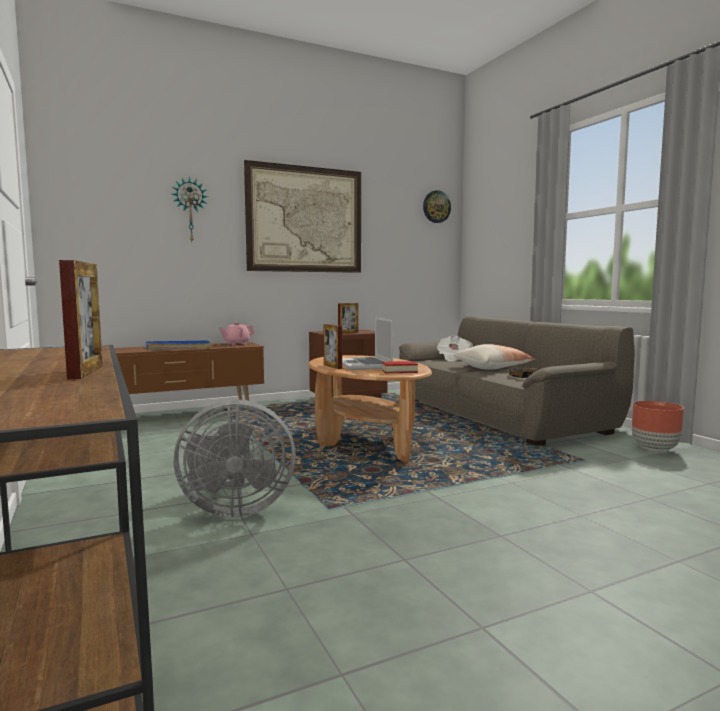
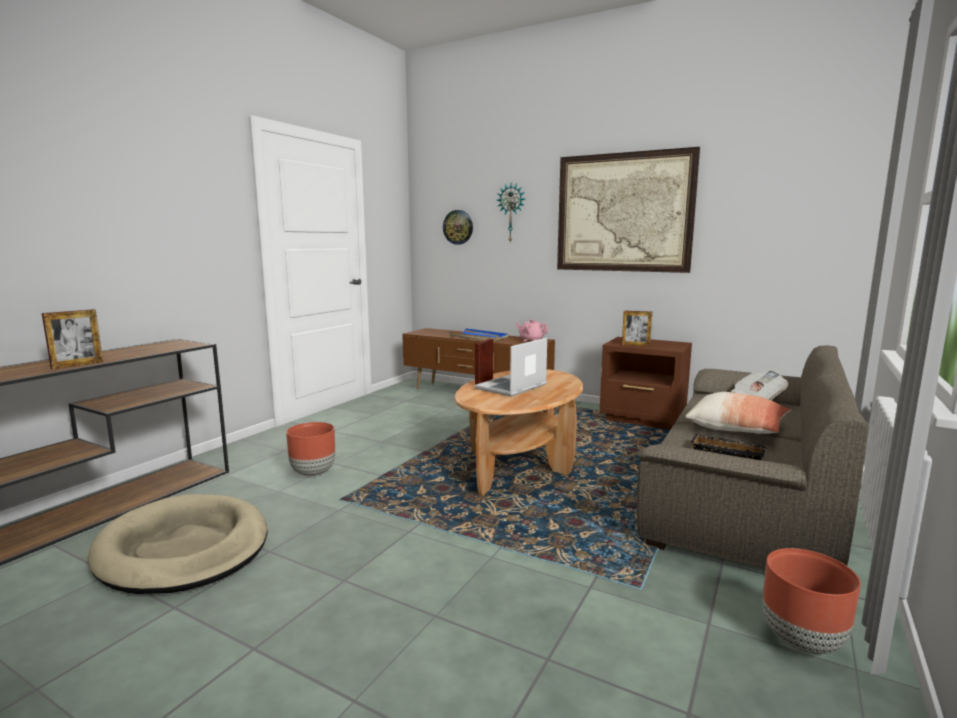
camera: 55 degrees right, 5 degrees up
(233, 509) = (314, 473): grey fan -> brown planter
(335, 609) = (184, 549): none -> beige dog bed
(399, 371) = (499, 401): book -> none
(436, 207) = (831, 177): wall clock -> wall clock (458, 227)

